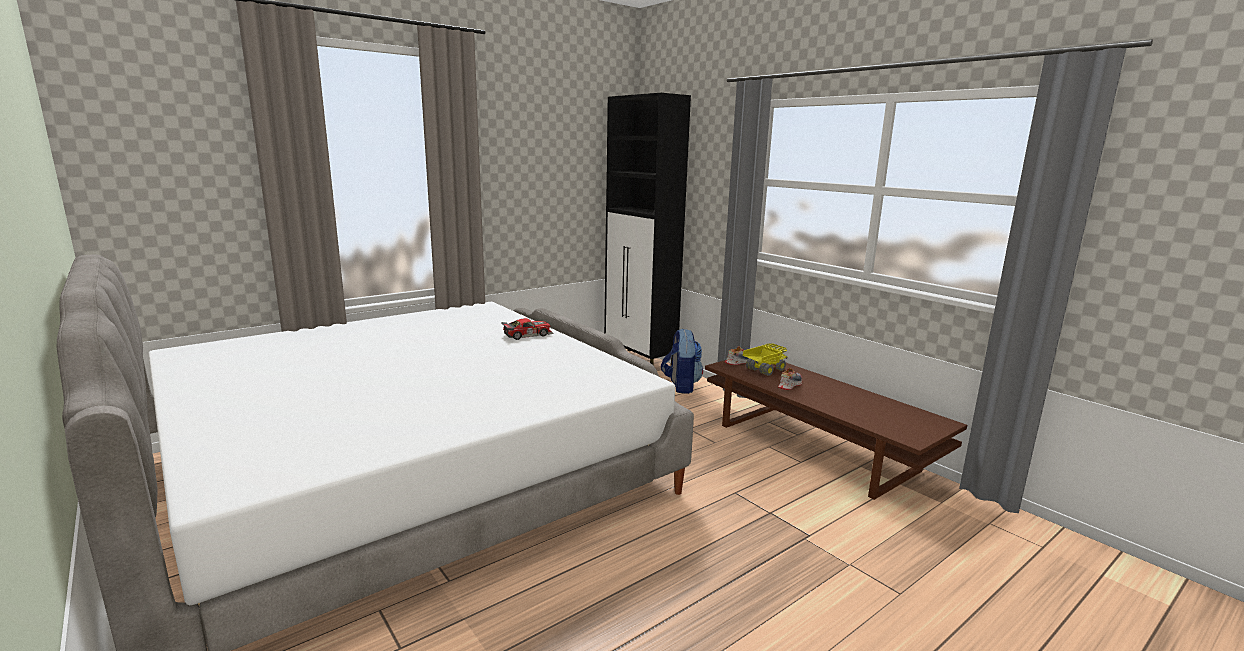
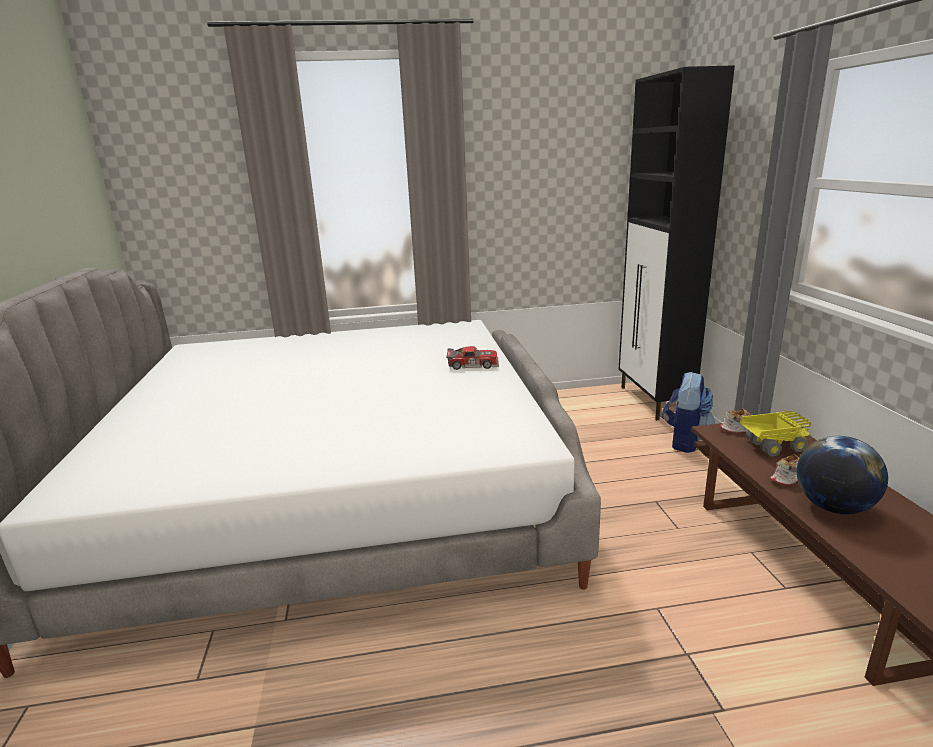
camera: 30 degrees right, 5 degrees up
(822, 397) = (833, 507): none -> globe

